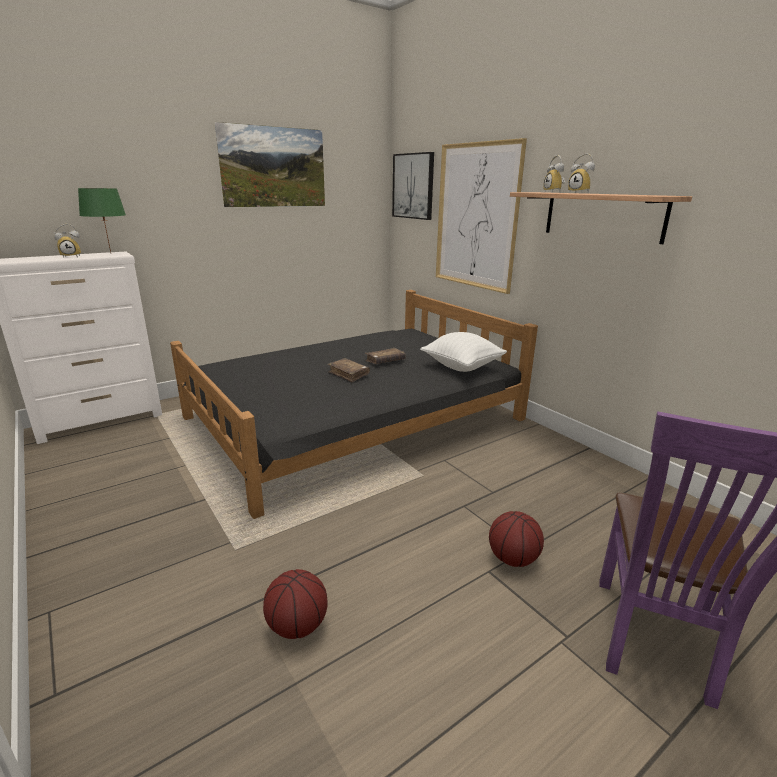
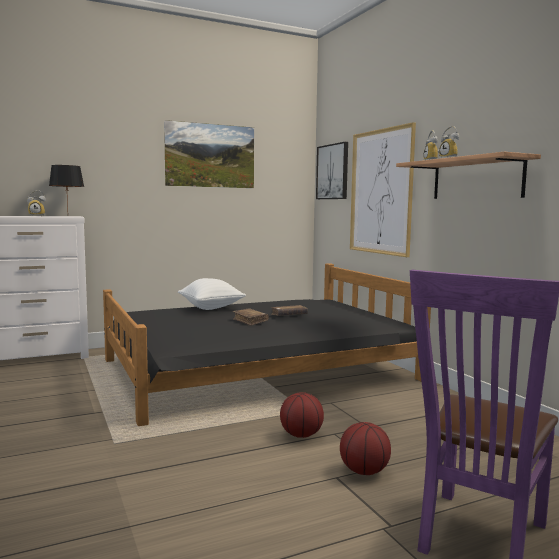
camera: 10 degrees right, 15 degrees down
(110, 253) = (67, 216): green table lamp -> black table lamp
(296, 626) = (146, 493): basketball -> basketball (300, 435)
(462, 367) = (359, 322): white pillow -> white pillow (211, 308)

